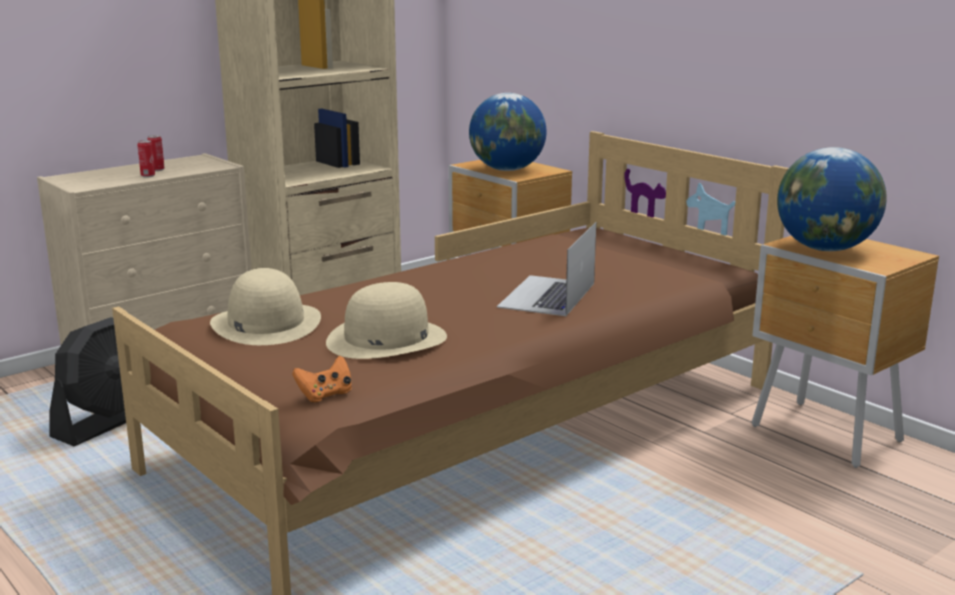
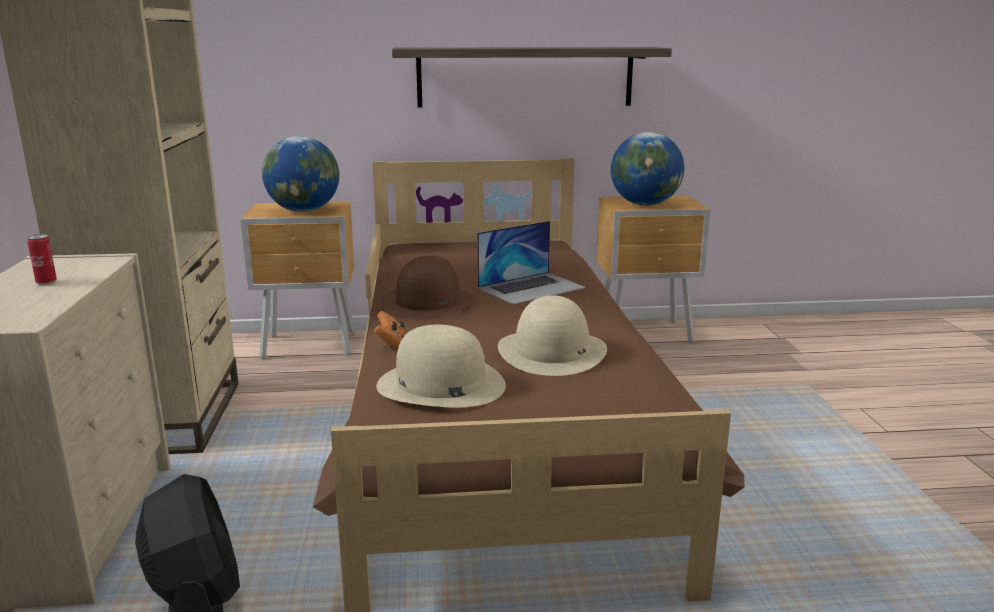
camera: 55 degrees left, 0 degrees up
(148, 176) = (65, 290): can -> none
(325, 395) = (652, 399): orange game controller -> orange game controller (390, 343)
(439, 275) = (428, 303): none -> brown hat
(547, 295) = (531, 287): laptop -> laptop turned 90 degrees counterclockwise
(750, 54) = (525, 77): none -> shelf

